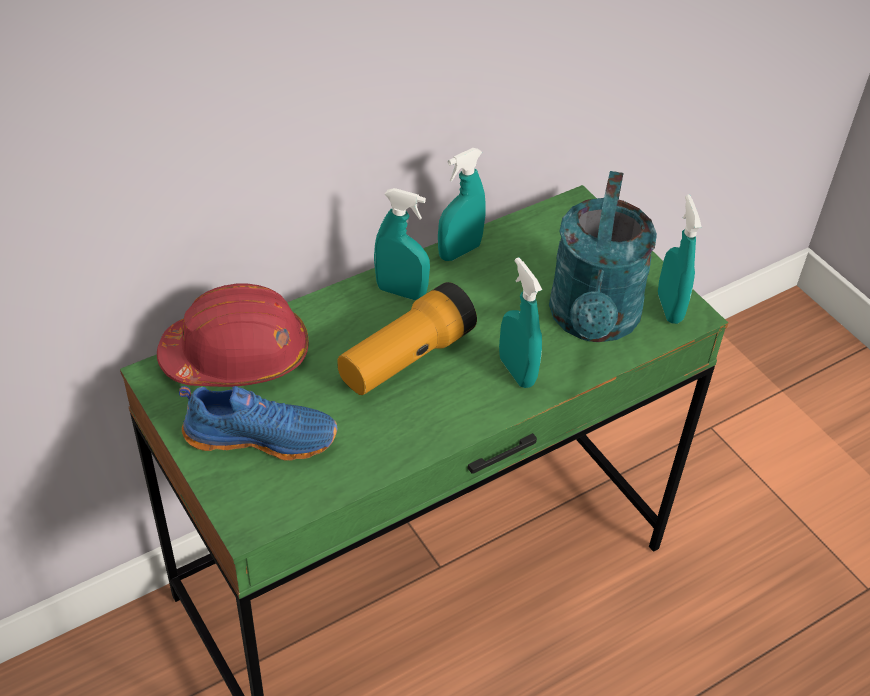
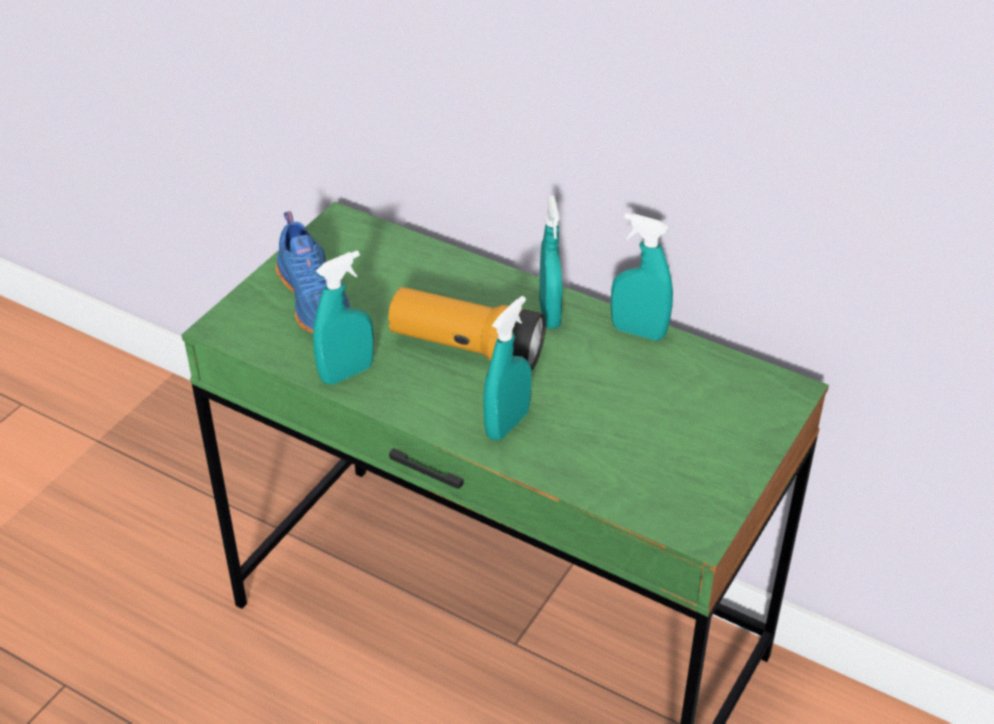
camera: 65 degrees right, 5 degrees down
(237, 356) = (393, 252): red hard hat -> none
(593, 321) = (622, 457): turquoise watering can -> none
(669, 308) = (694, 510): turquoise spray bottle -> turquoise spray bottle (346, 373)

